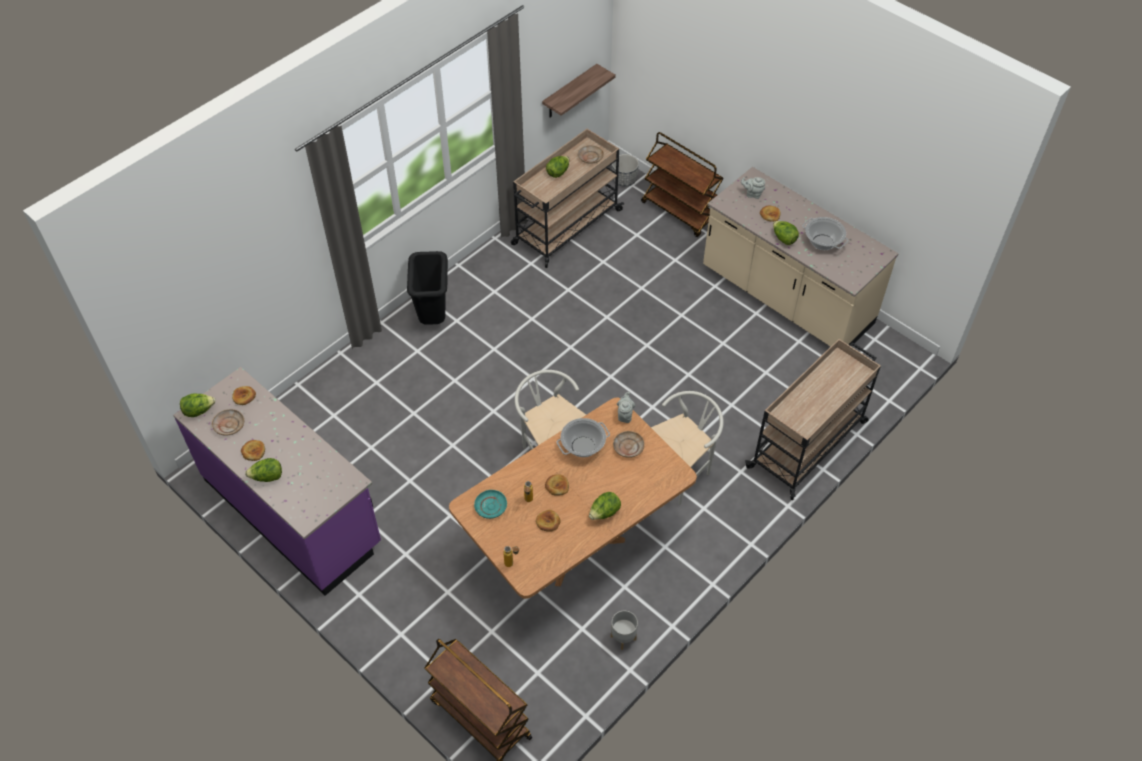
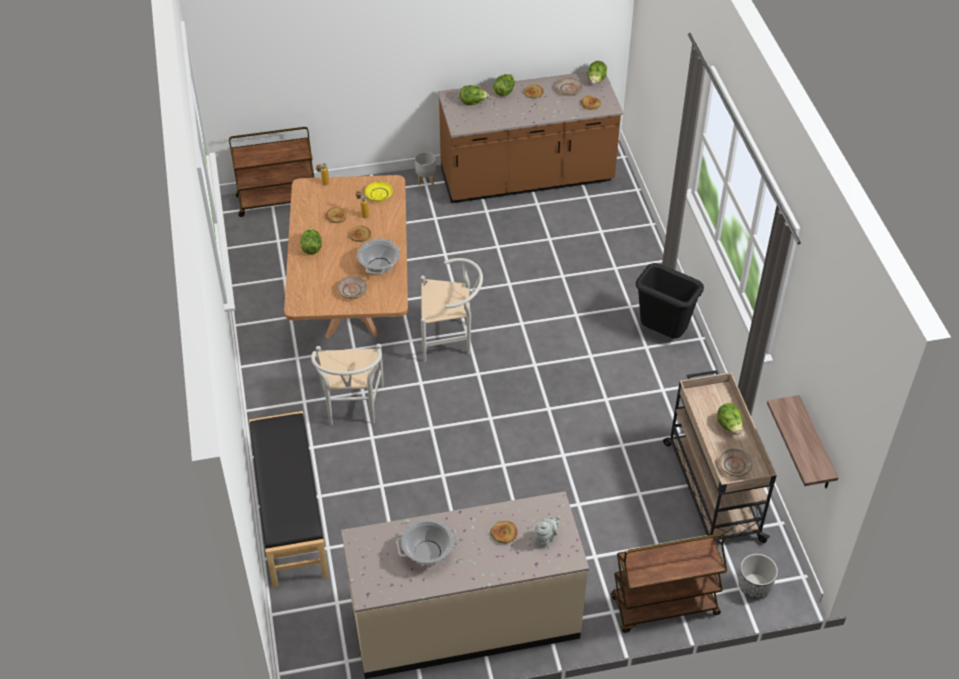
camera: 125 degrees right, 5 degrees down
(293, 511) = (527, 179): purple counter -> brown counter
(491, 507) = (378, 195): turquoise plate -> yellow plate
(623, 638) = (254, 294): grey planter -> grey planter (426, 179)
(625, 415) = (383, 305): grey teapot -> none
(783, 239) = (461, 521): lettuce -> lettuce (473, 102)
(808, 444) = (290, 514): beige cart -> black bench

